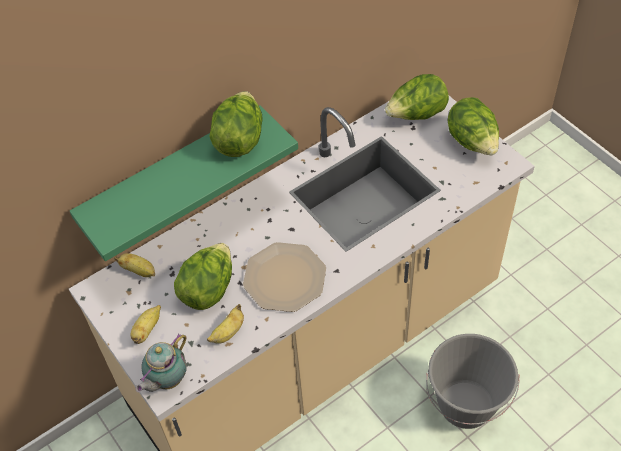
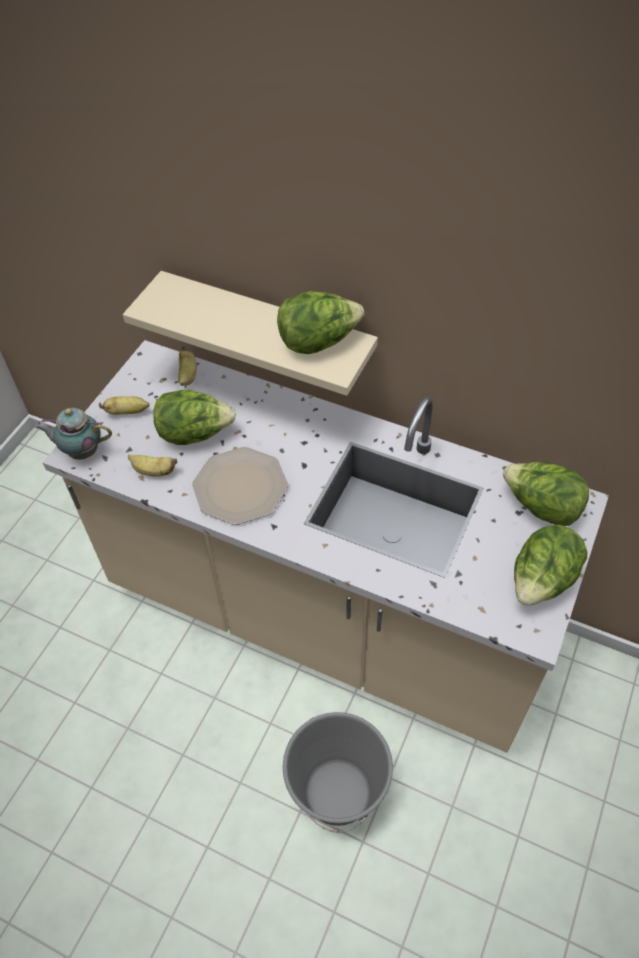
camera: 60 degrees right, 0 degrees up
(174, 178) = (267, 330): green shelf -> beige shelf

